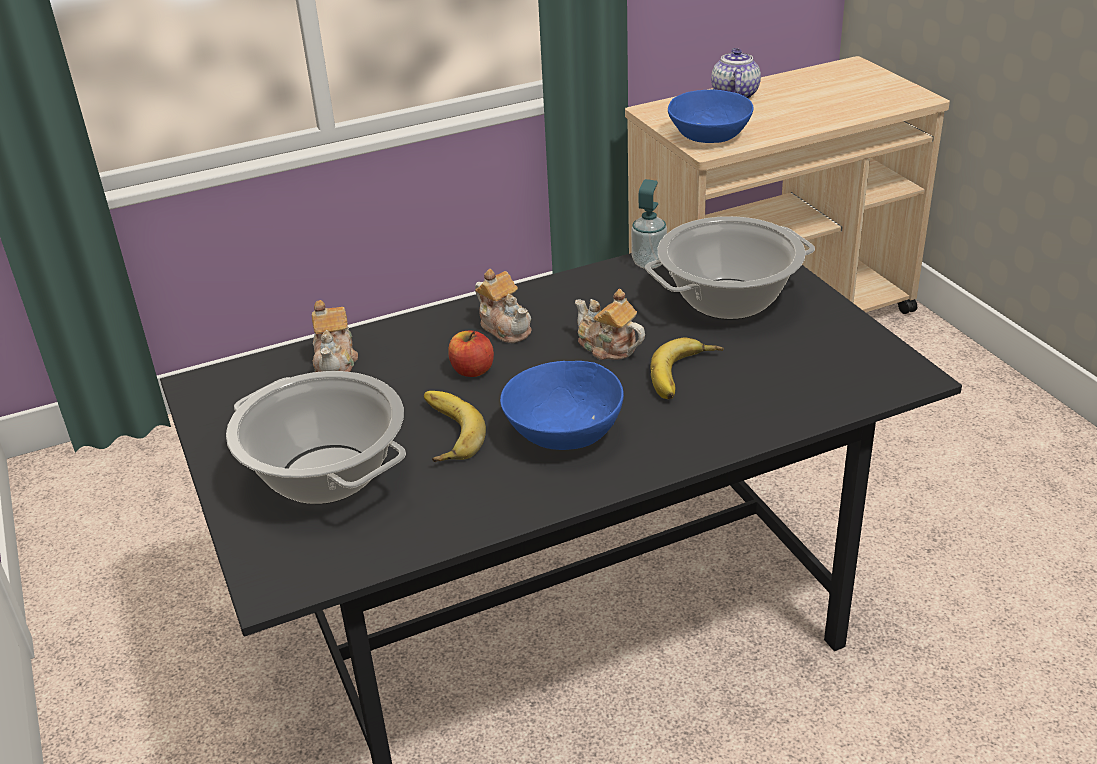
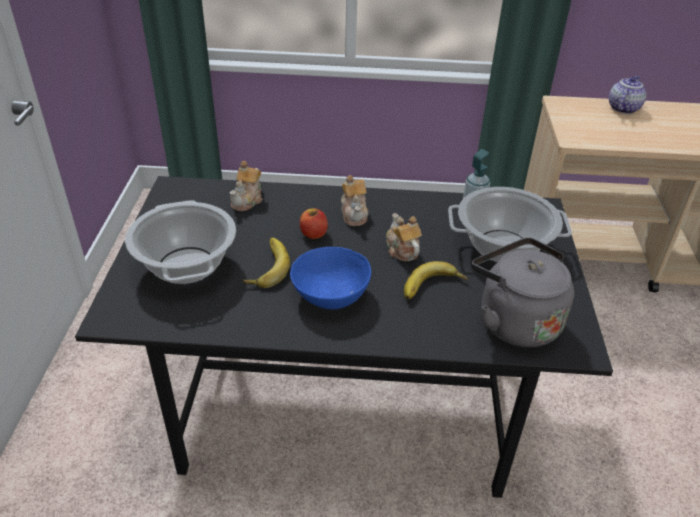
camera: 25 degrees right, 5 degrees up
(710, 137) = (582, 132): blue bowl -> none
(813, 375) = (514, 320): none -> grey kettle

